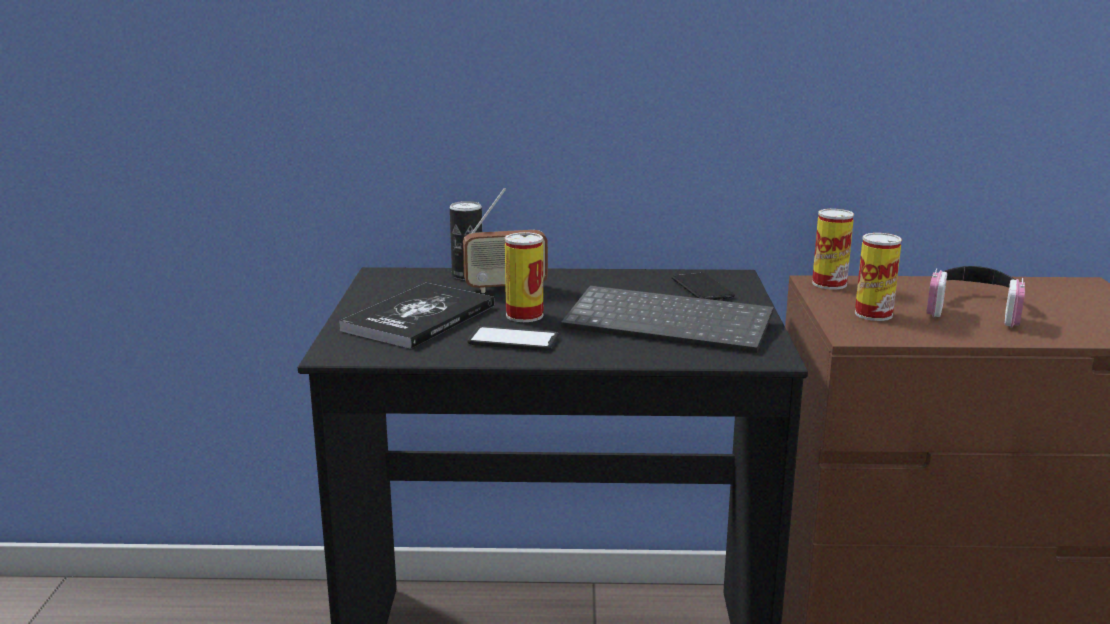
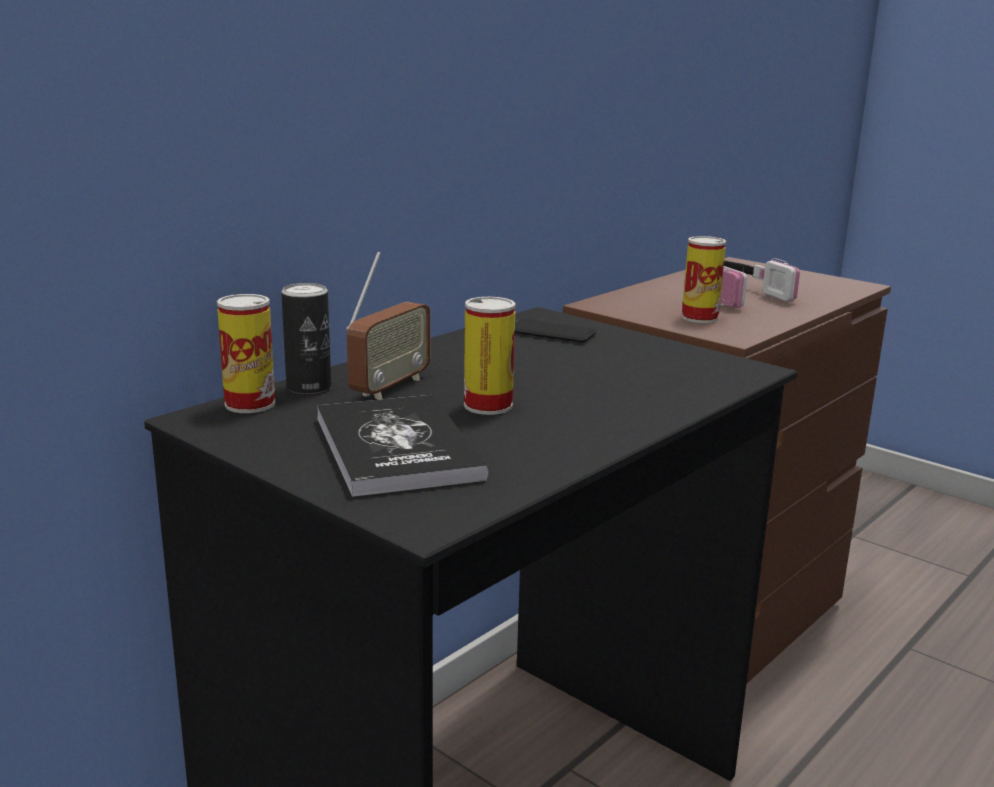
camera: 50 degrees left, 0 degrees up
(513, 340) = (550, 432): phone -> none
(671, 323) = (618, 368): keyboard -> none
(829, 284) = (609, 304): can -> can (250, 404)

